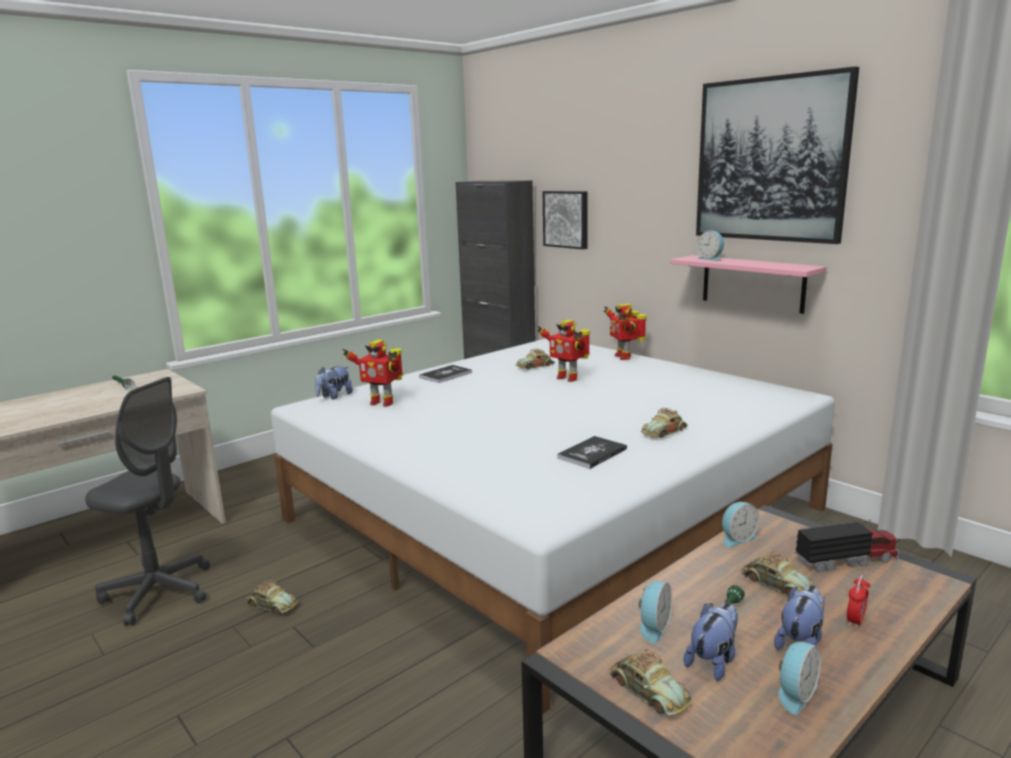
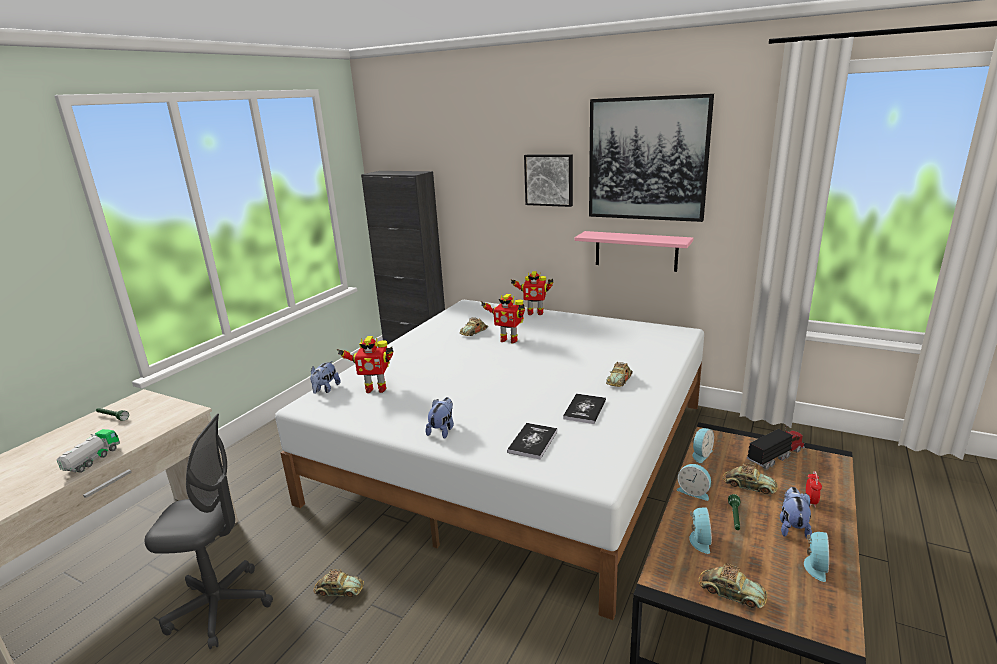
camera: 20 degrees left, 5 degrees up
(75, 413) = (92, 460): none -> toy truck
(445, 375) = (406, 351): book -> book (533, 442)
(566, 219) = (468, 203): picture -> picture (549, 180)
(624, 357) = (534, 313): toy robot -> toy robot turned 45 degrees counterclockwise
(711, 259) = (605, 235): alarm clock -> alarm clock (694, 491)
(713, 661) = (753, 556): plush toy -> plush toy (442, 430)

